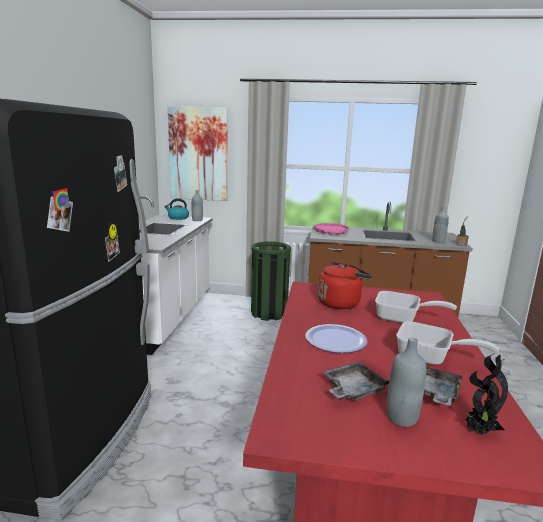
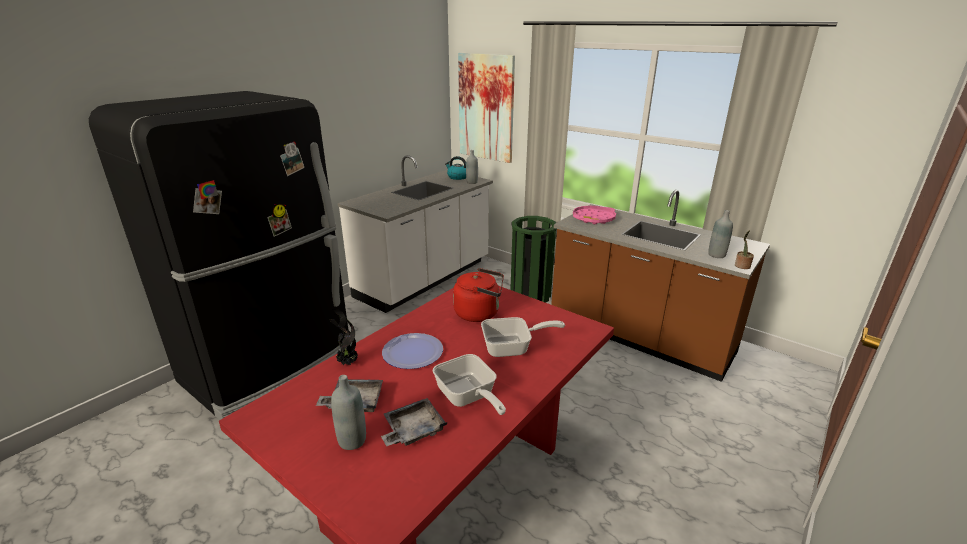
camera: 30 degrees right, 10 degrees up
(402, 318) = (512, 348): frying pan -> frying pan turned 60 degrees counterclockwise
(479, 431) = (392, 478): potted plant -> potted plant (347, 363)

